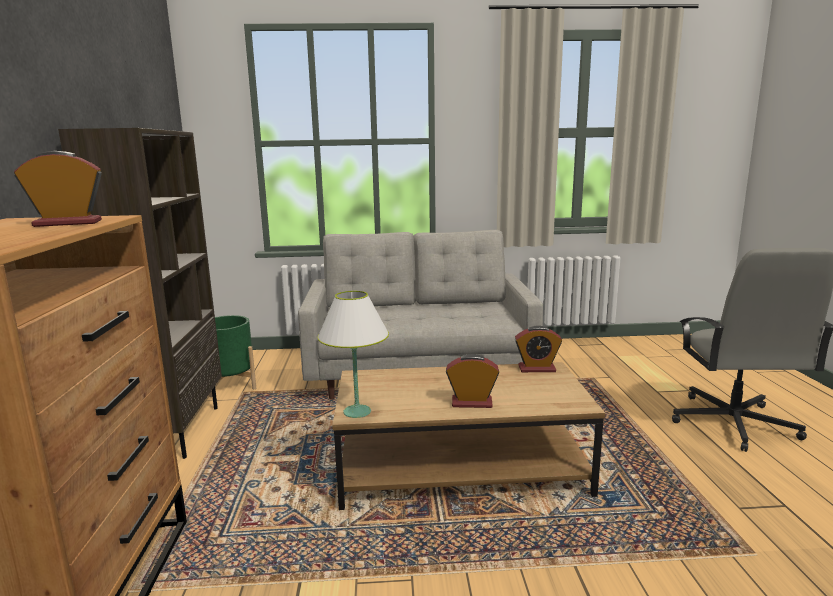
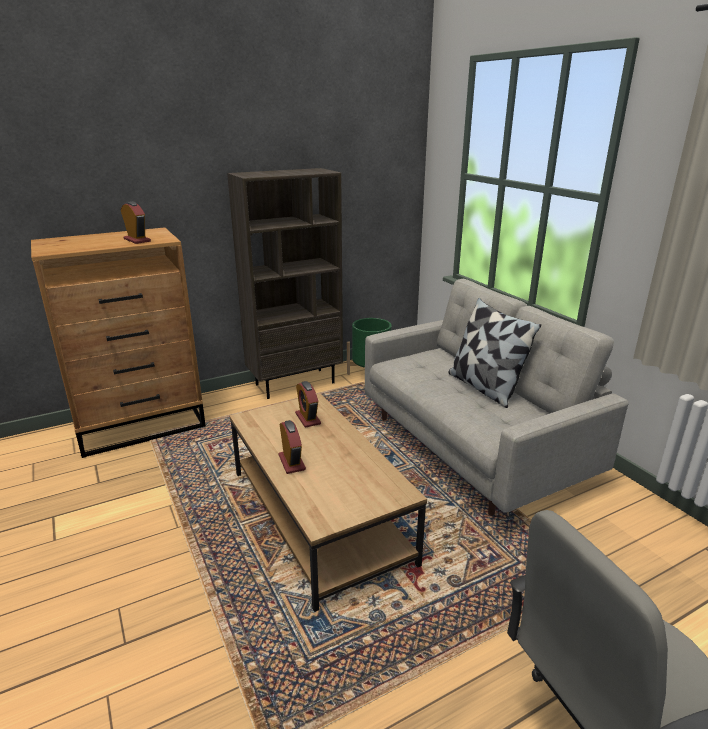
camera: 65 degrees right, 10 degrees up
(356, 412) = (251, 418): white table lamp -> none
(426, 309) = (484, 387): none -> pillow
(536, 368) = (393, 484): alarm clock -> alarm clock (308, 418)

